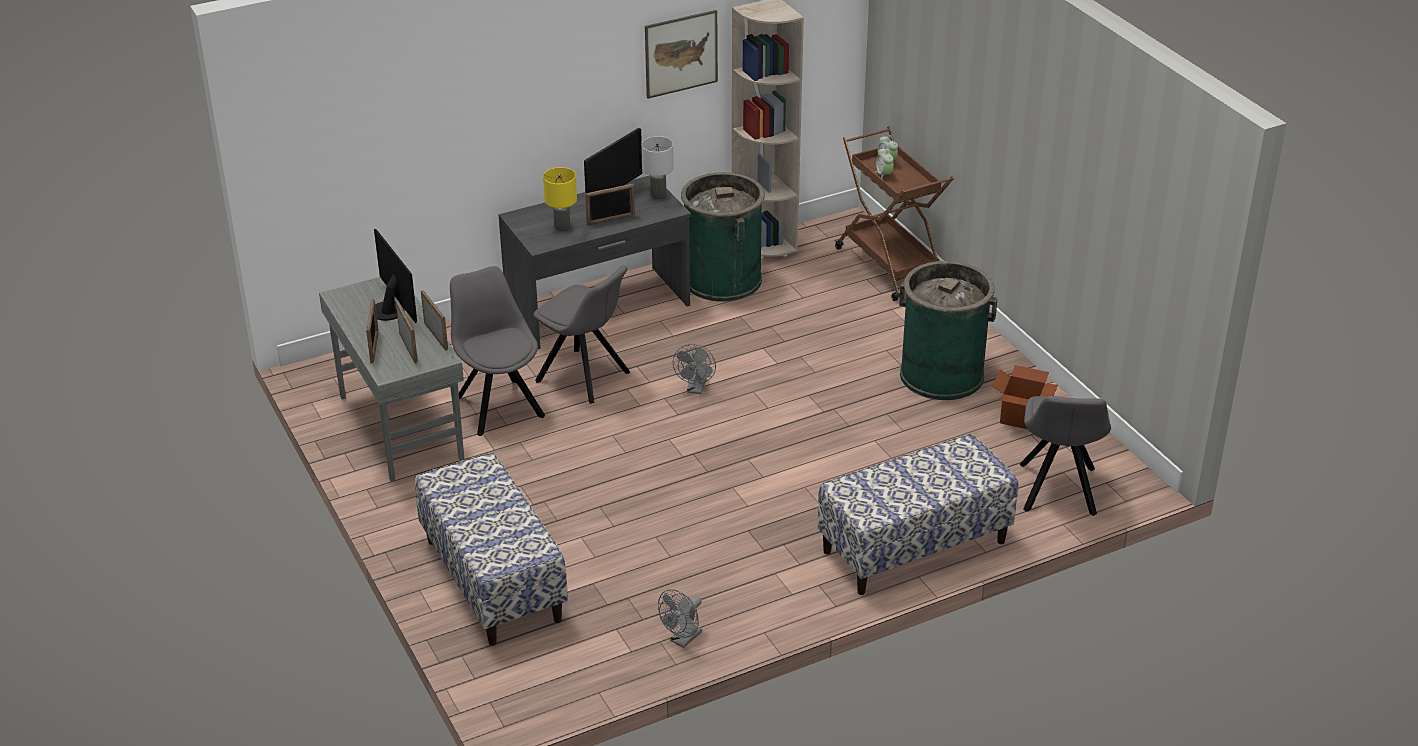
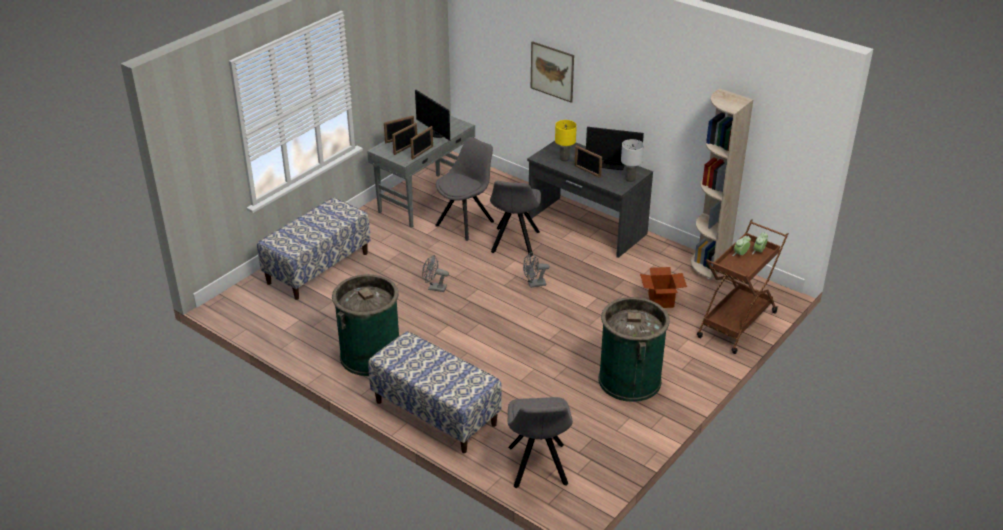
camera: 65 degrees right, 0 degrees up
(391, 310) = (437, 133): monitor -> monitor turned 105 degrees clockwise
(681, 53) = (685, 102): picture -> picture (552, 71)
(683, 640) = (301, 345): grey fan -> grey fan (434, 288)
(722, 279) = (657, 262): green trash can -> green trash can (370, 355)
(1020, 417) = (609, 429): cardboard box -> cardboard box (660, 300)
(1058, 490) = (538, 466): grey chair -> grey chair turned 75 degrees counterclockwise

